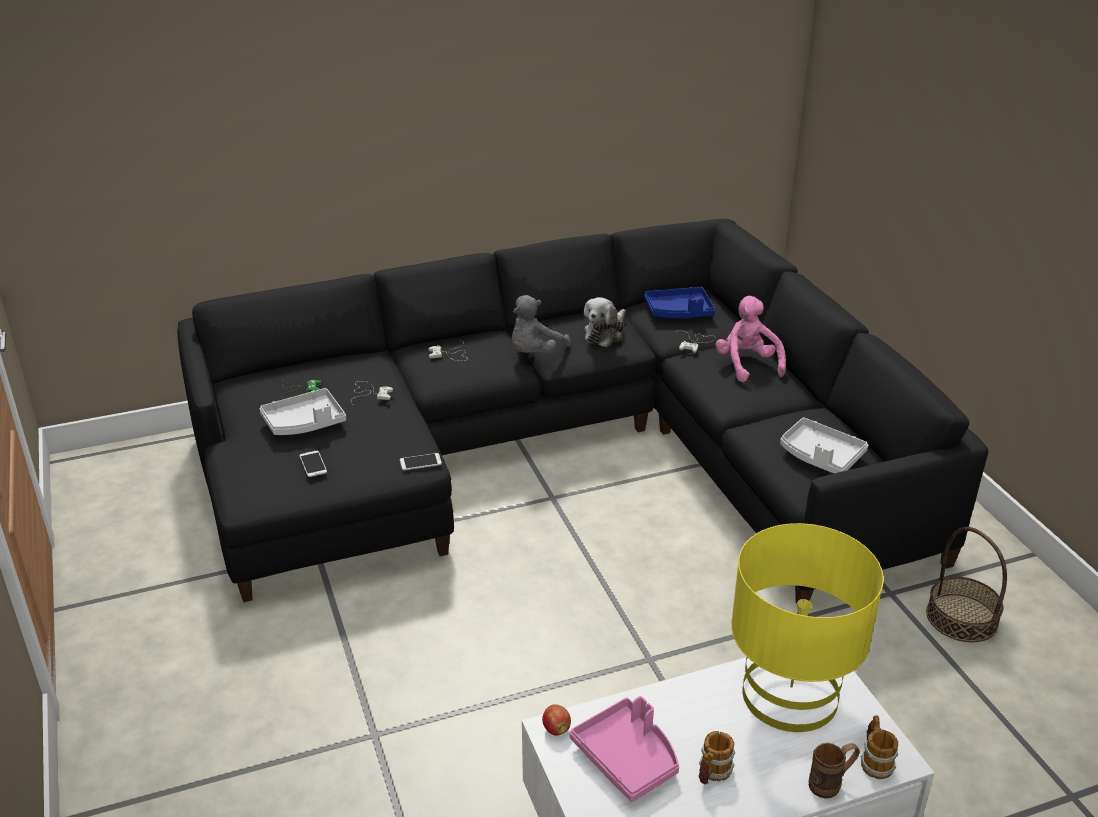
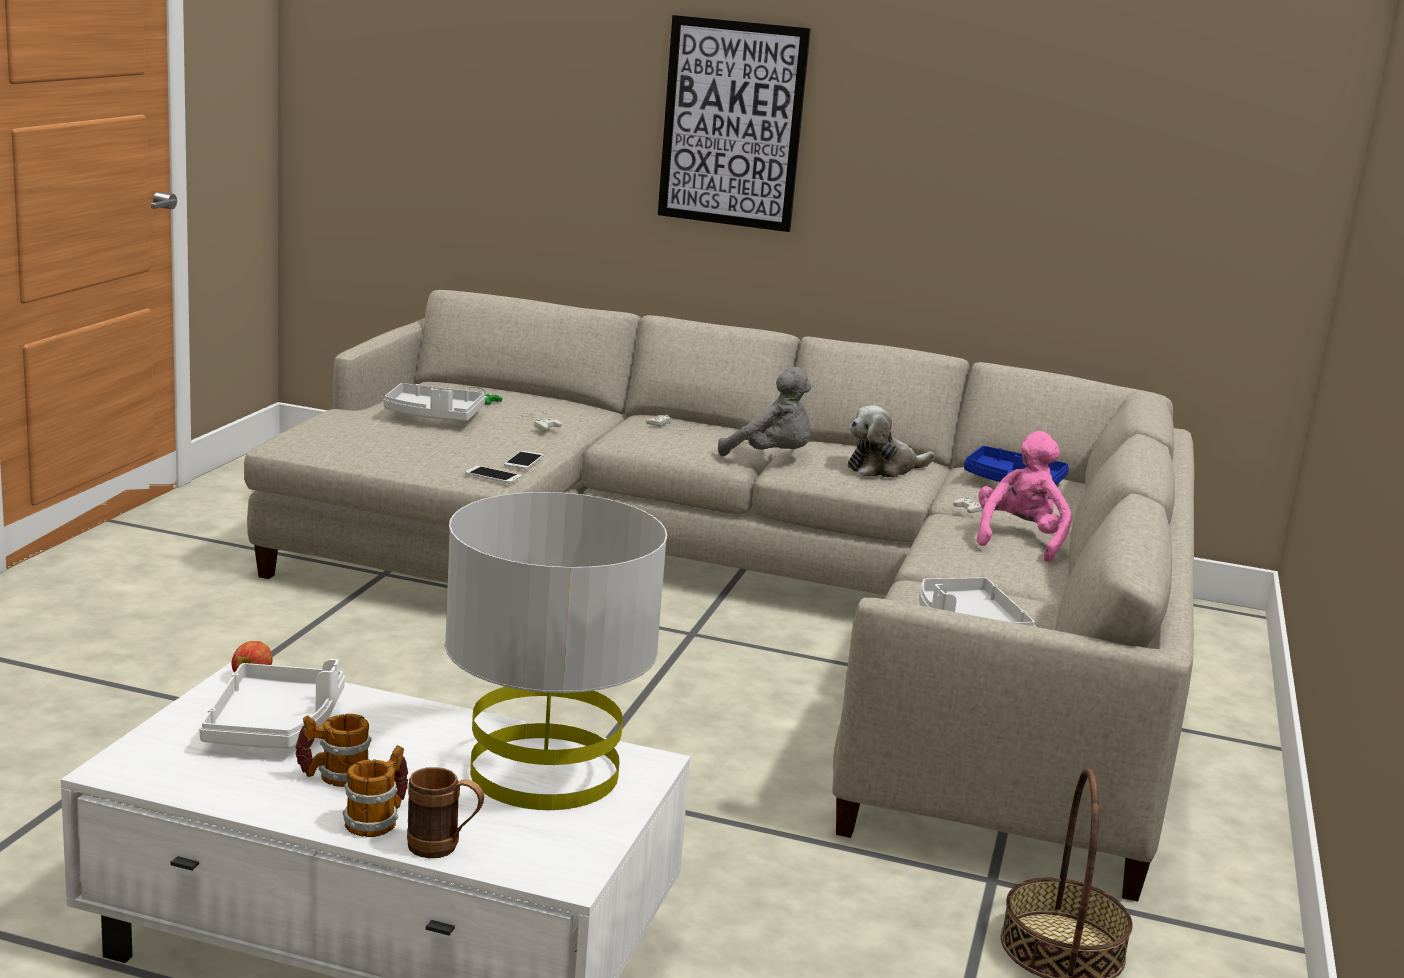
camera: 35 degrees right, 15 degrees down
(313, 464) = (388, 440): phone -> phone (524, 461)
(400, 109) = (732, 124): none -> picture
(535, 353) = (772, 457): grey plush toy -> grey plush toy turned 135 degrees counterclockwise
(559, 454) = (761, 608): black sofa -> beige sofa
(627, 758) = (275, 726): pink tray -> white tray
(789, 695) = (545, 772): yellow table lamp -> grey table lamp
(874, 760) = (535, 861): mug -> mug (378, 820)

